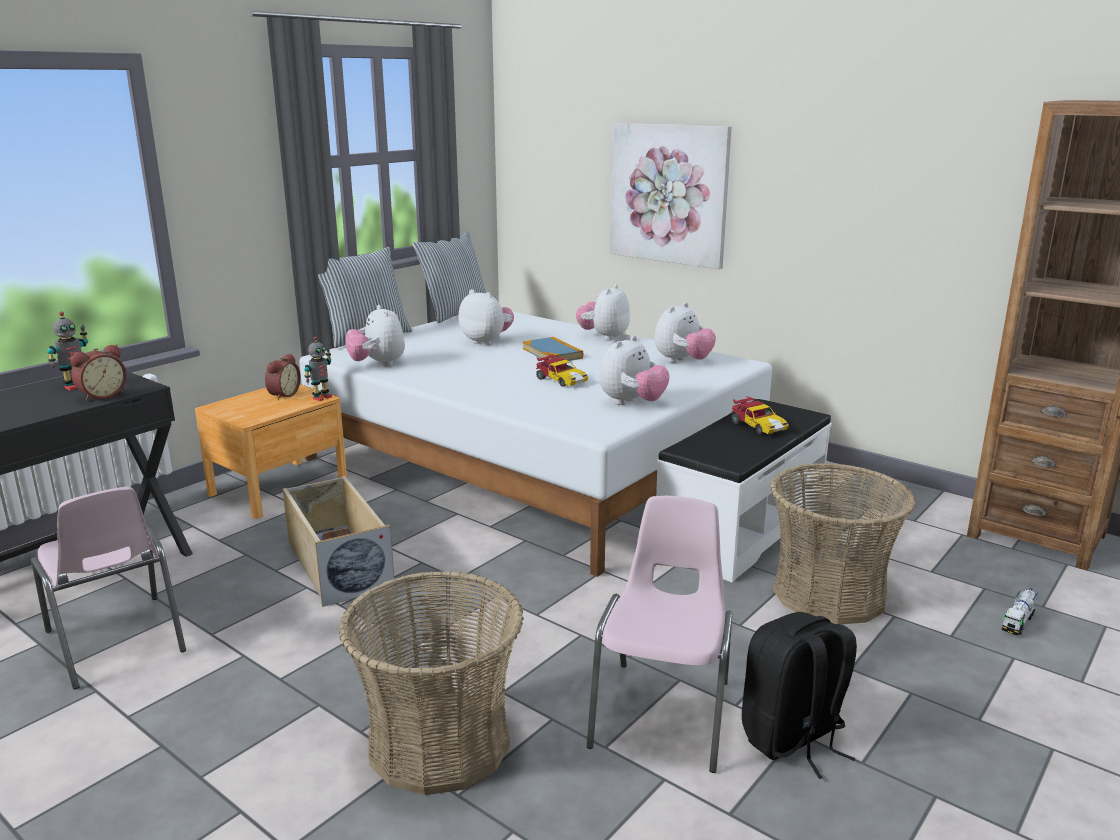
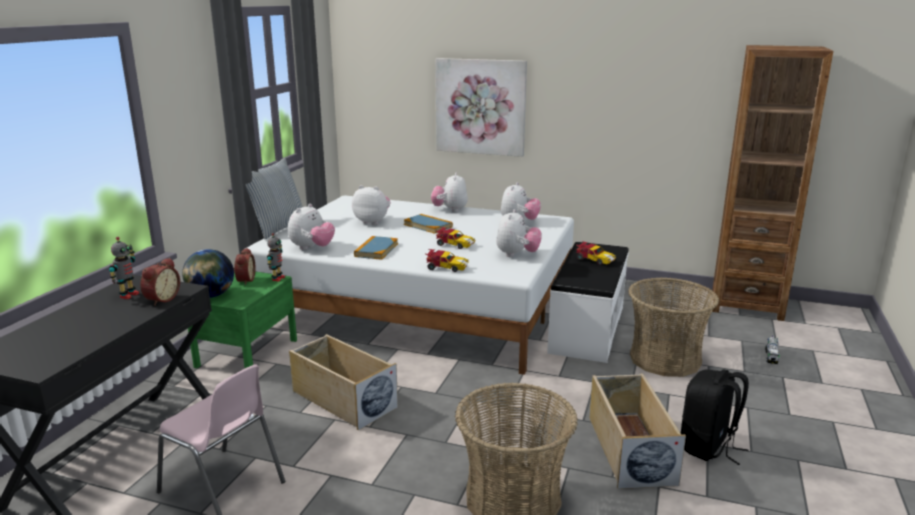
camera: 20 degrees left, 0 degrees up
(228, 407) = (211, 295): none -> globe
(278, 488) = (247, 352): brown nightstand -> green nightstand
(378, 364) = (312, 248): plush toy -> plush toy turned 105 degrees counterclockwise
(452, 375) = (376, 250): none -> book
(455, 313) = (325, 203): pillow -> none
(516, 407) = (446, 267): none -> toy car
(664, 713) = (629, 449): pink chair -> beige storage box

